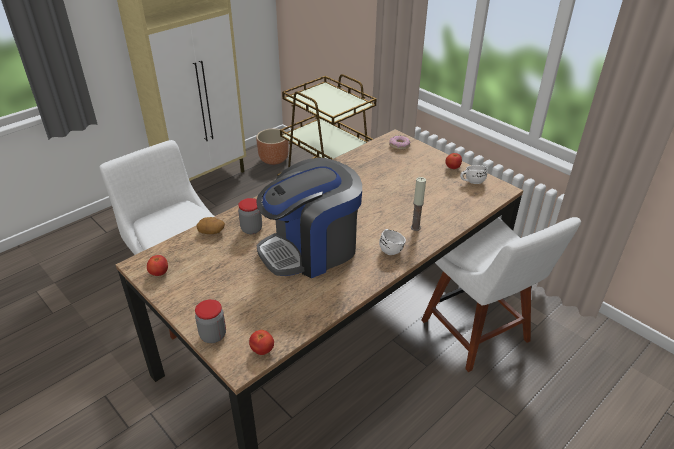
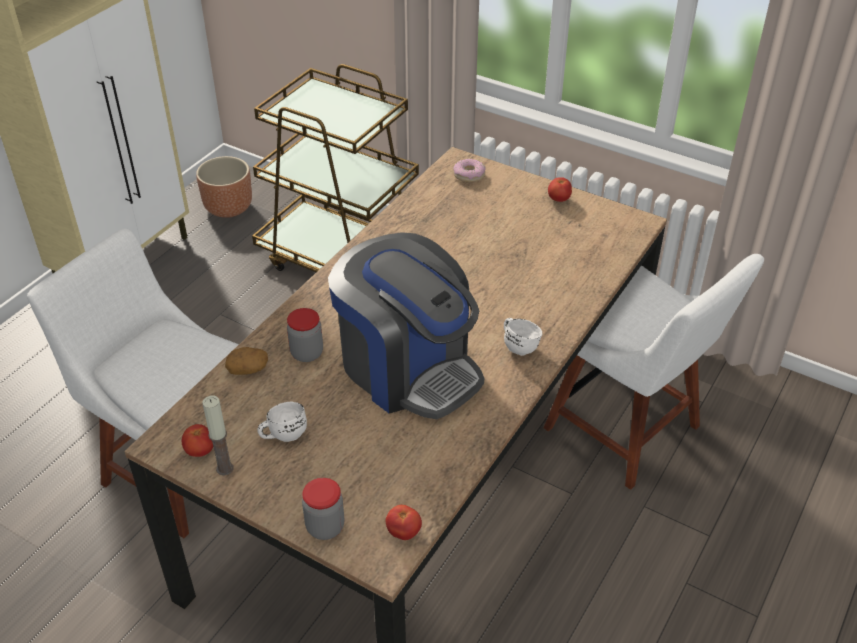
camera: 15 degrees left, 5 degrees up
(311, 249) = (408, 368): coffee machine -> coffee machine turned 90 degrees counterclockwise
(415, 227) = (541, 305): candle -> candle (224, 468)
(471, 181) = (593, 218): white mug -> white mug (283, 434)

